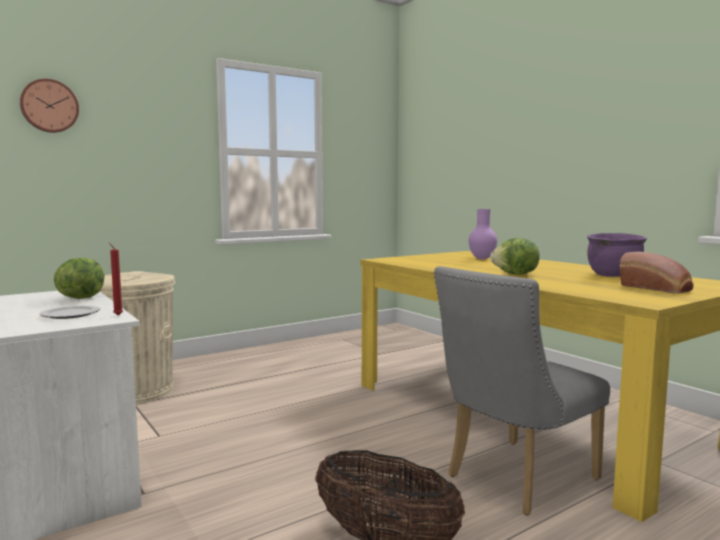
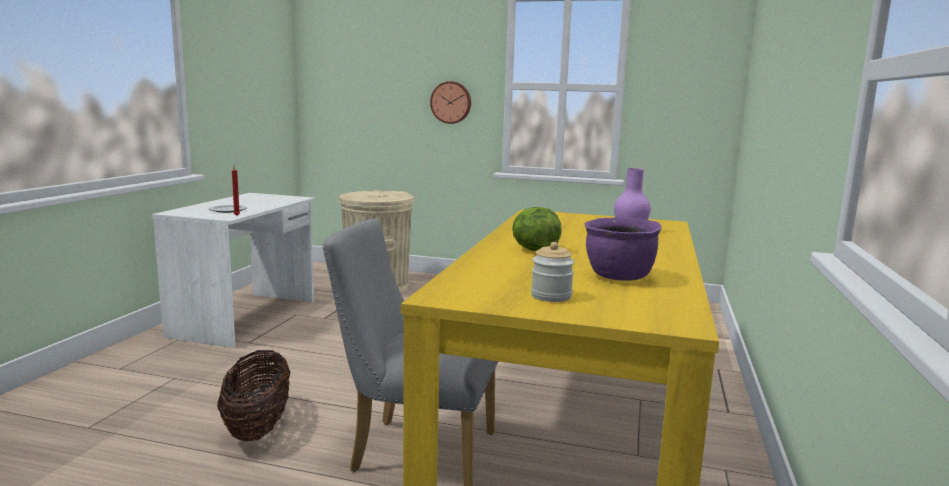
camera: 50 degrees right, 5 degrees up
(49, 106) = (371, 53): wall clock -> wall clock (451, 102)
(81, 298) = (276, 202): lettuce -> none
(657, 288) = (551, 296): bread -> jar

